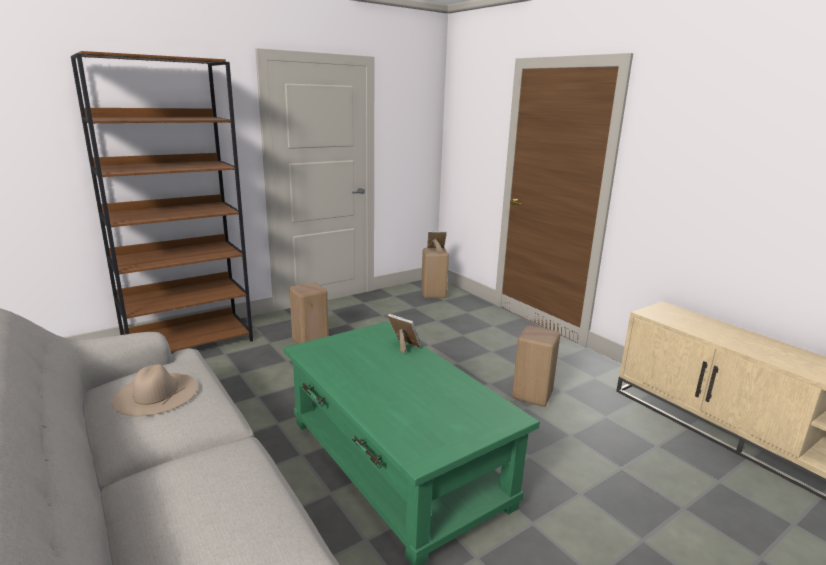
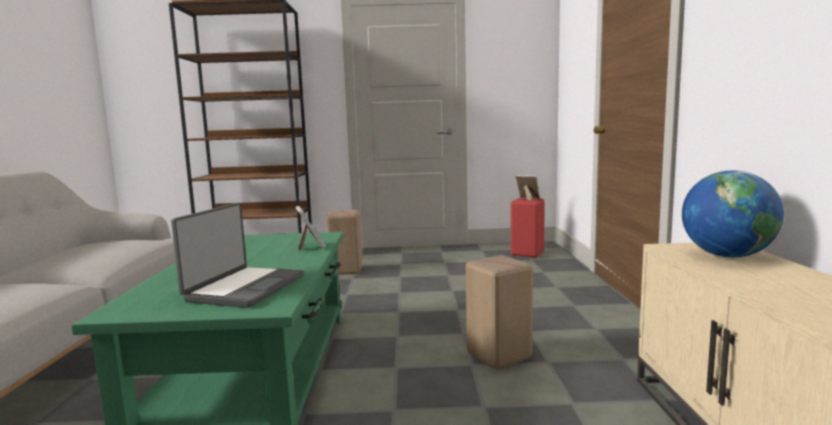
camera: 35 degrees right, 10 degrees down
(156, 393) = (93, 249): beige hat -> none
(433, 294) = (526, 254): beige stool -> red stool
(456, 405) = (244, 288): none -> laptop
(680, 317) = (726, 256): none -> globe

